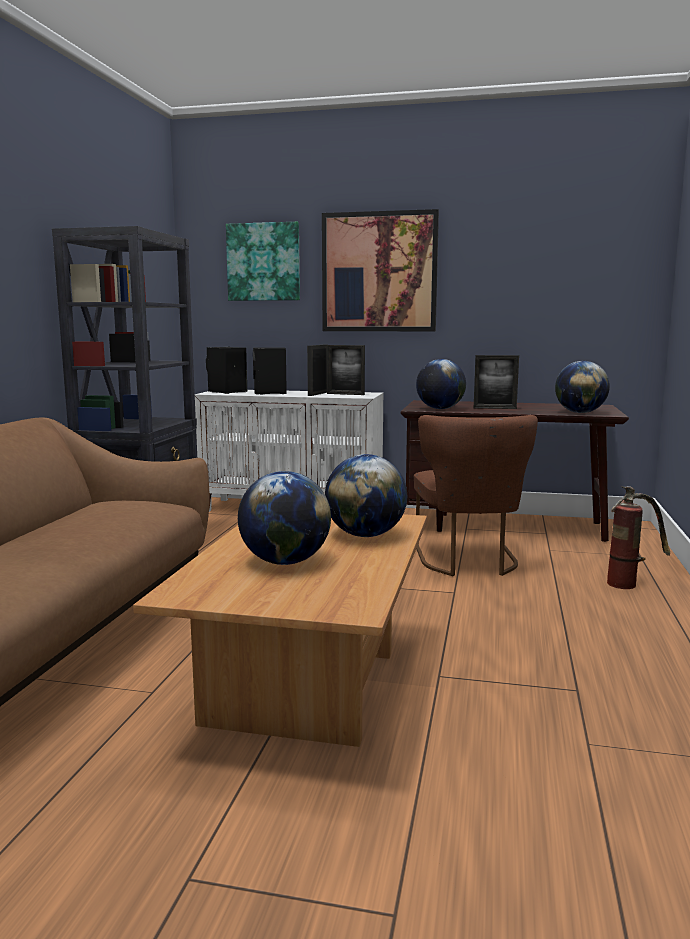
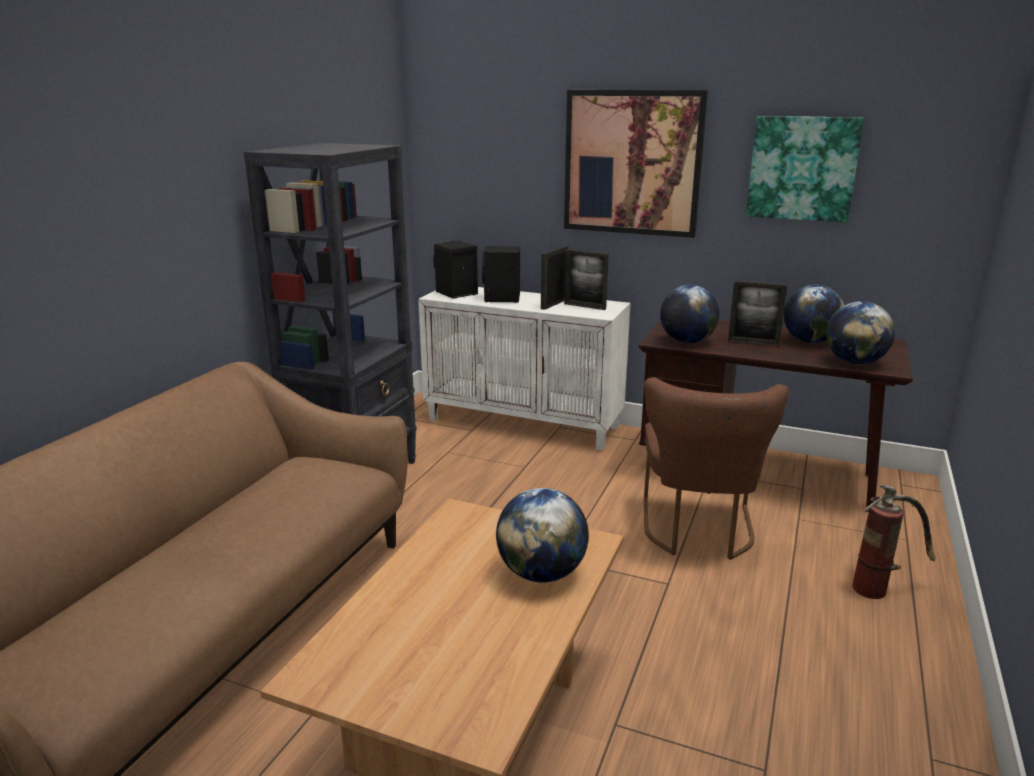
camera: 10 degrees right, 10 degrees up
(263, 262) = (500, 144): picture -> picture (802, 168)
(285, 562) = (438, 622): globe -> globe (810, 341)

